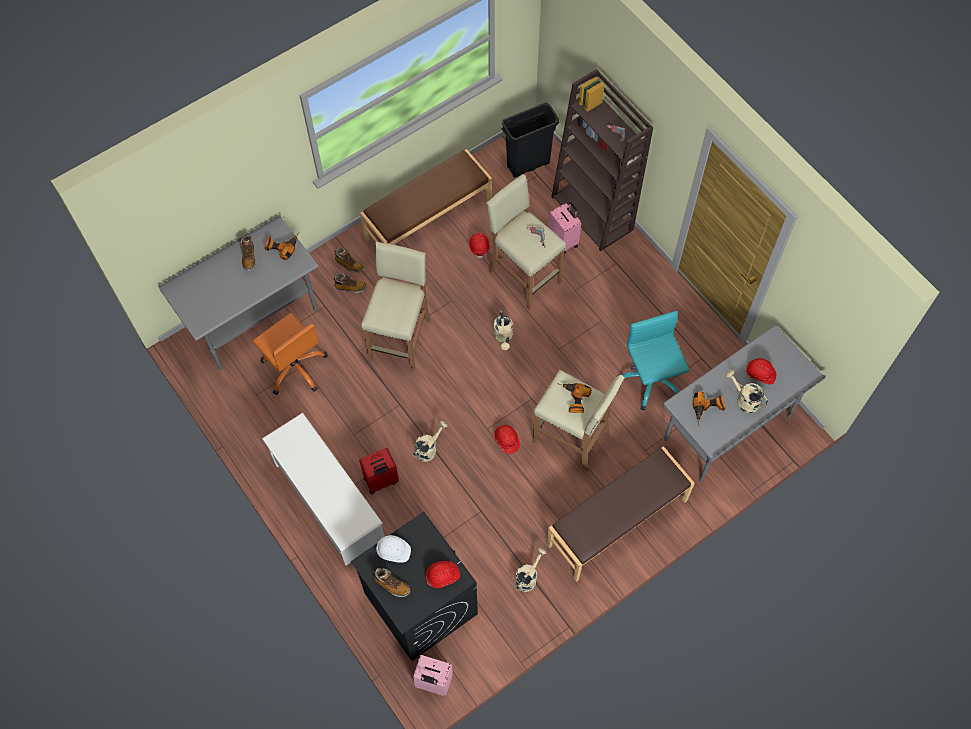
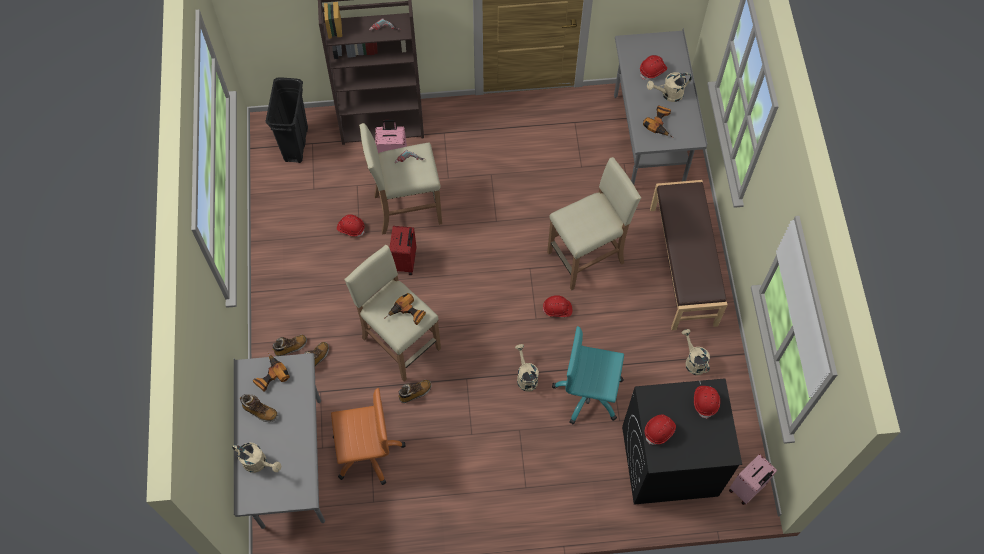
camera: 60 degrees left, 0 degrees up
(328, 502) = (526, 490): white shoe rack -> none
(381, 481) = (533, 434): red suitcase -> red suitcase (405, 262)
(391, 585) = (691, 449): boot -> boot (415, 393)
(393, 551) = (659, 431): white hard hat -> red hard hat
(428, 220) = (293, 255): brown bench -> none
(503, 337) = (456, 258): beige watering can -> beige watering can (259, 463)
(573, 399) = (587, 218): power drill -> power drill (407, 314)
(650, 380) = (570, 169): turquoise office chair -> turquoise office chair (588, 393)

